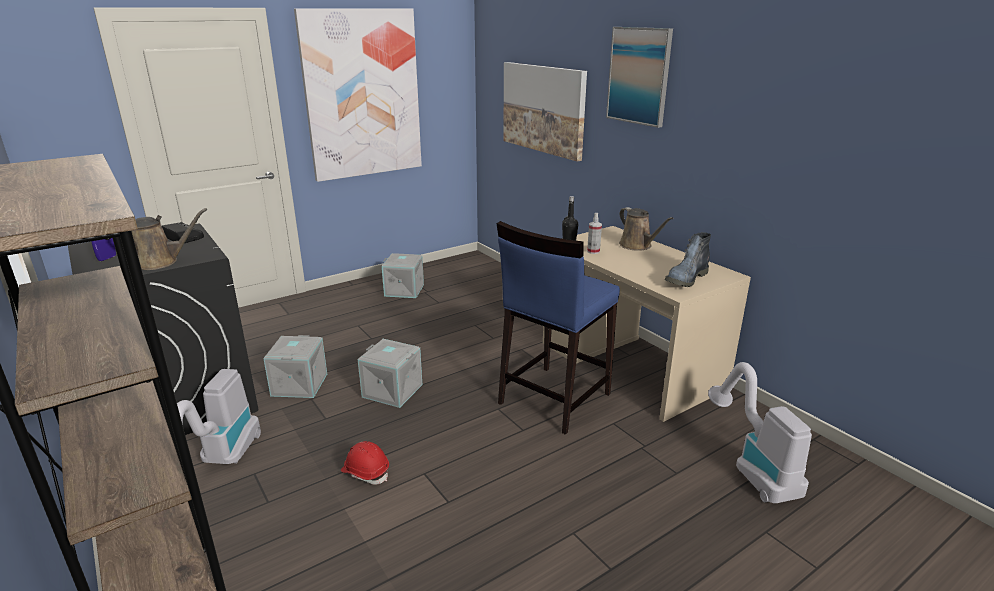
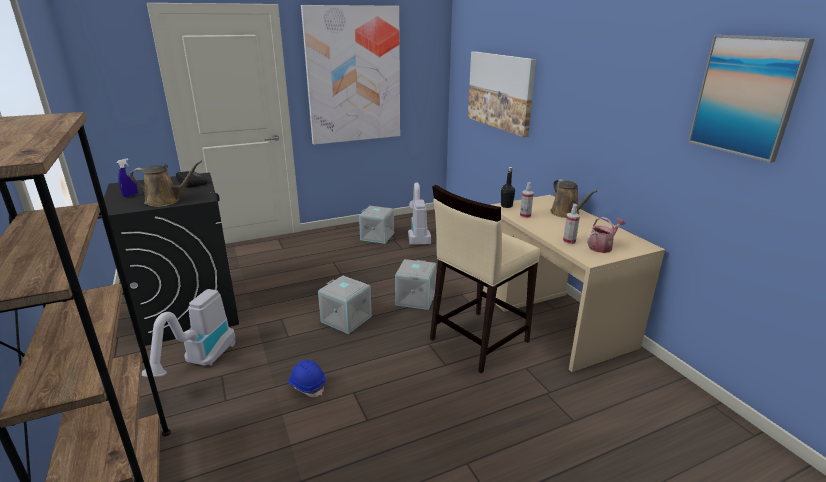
camera: 10 degrees right, 0 degrees up
(298, 384) = (275, 306): grey storage box -> grey storage box (415, 298)
(366, 472) = (307, 385): red hard hat -> blue hard hat
(553, 398) = (478, 340): blue stool -> beige stool
(639, 76) = (578, 64): picture -> picture (746, 96)
(649, 276) = (569, 241): none -> spray bottle
(686, 279) = (602, 247): boot -> watering can
(752, 466) = (647, 424): vacuum cleaner -> vacuum cleaner (417, 235)

